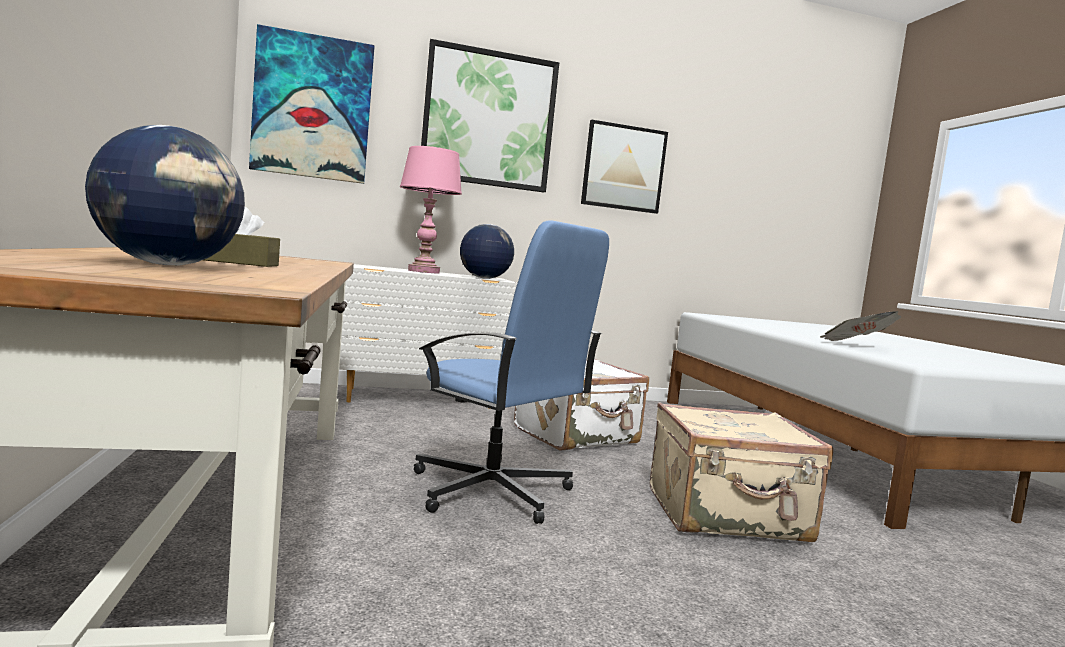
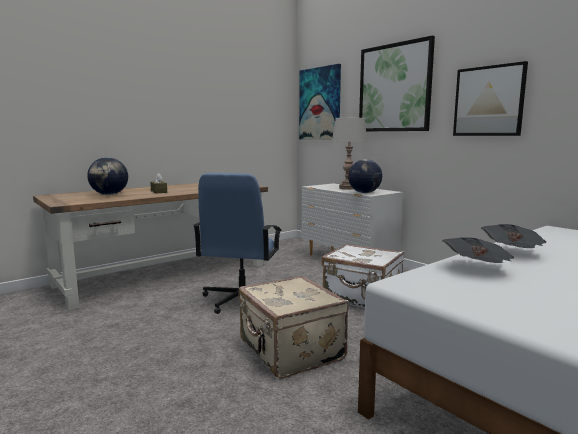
camera: 65 degrees right, 5 degrees up
(424, 271) = (348, 188): pink table lamp -> grey table lamp
(795, 333) = (512, 252): none -> newspaper

